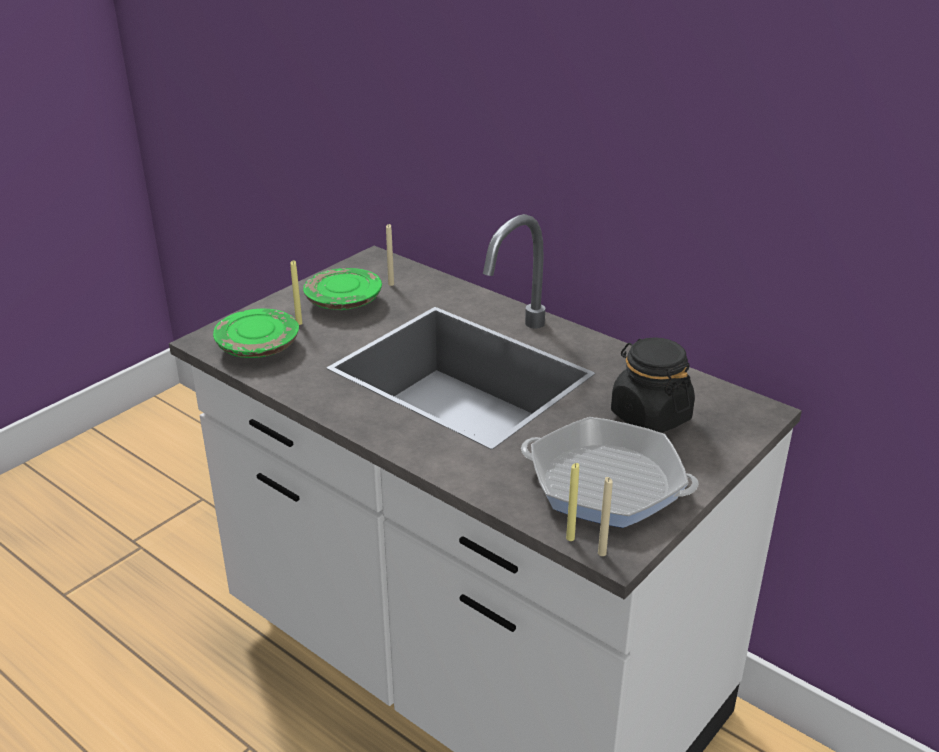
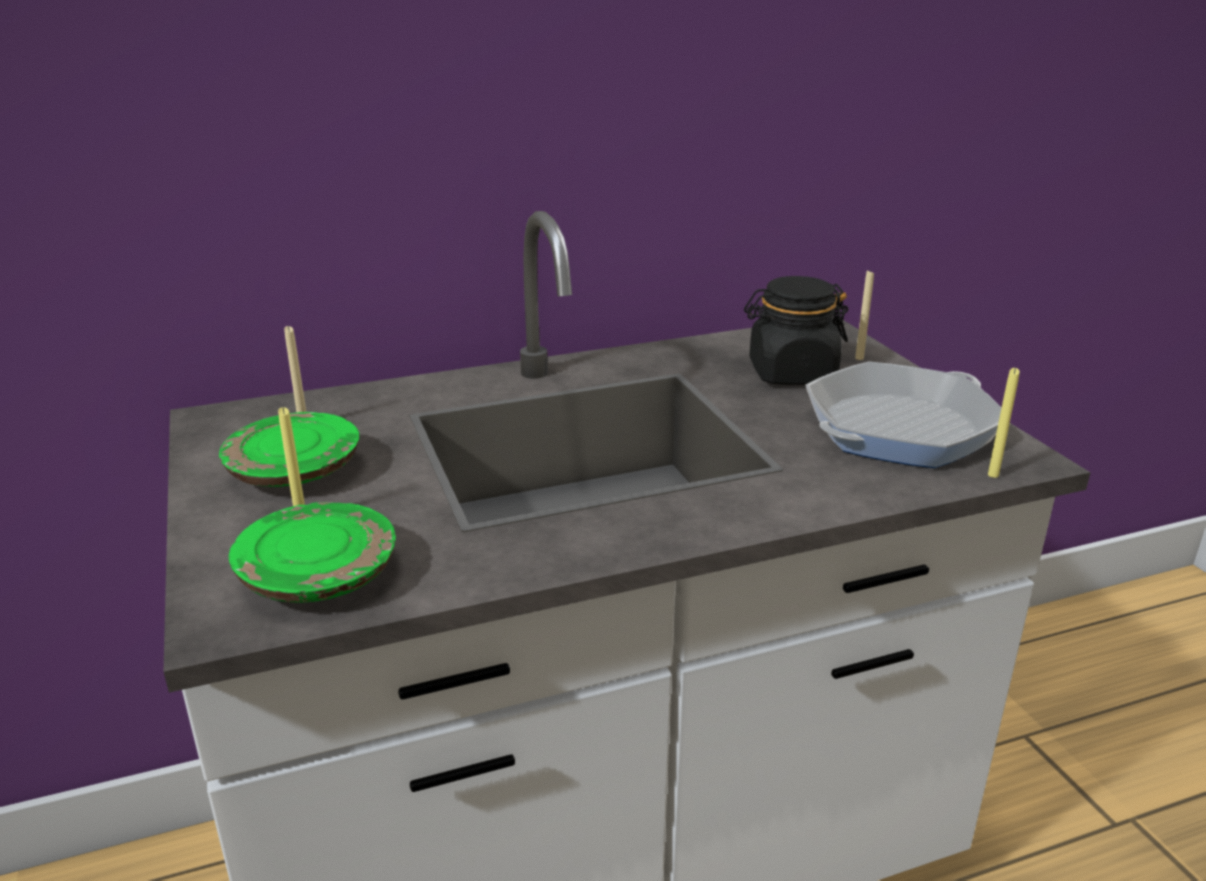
camera: 60 degrees left, 5 degrees down
(602, 553) = (1028, 466): beige candle -> beige candle (859, 358)

